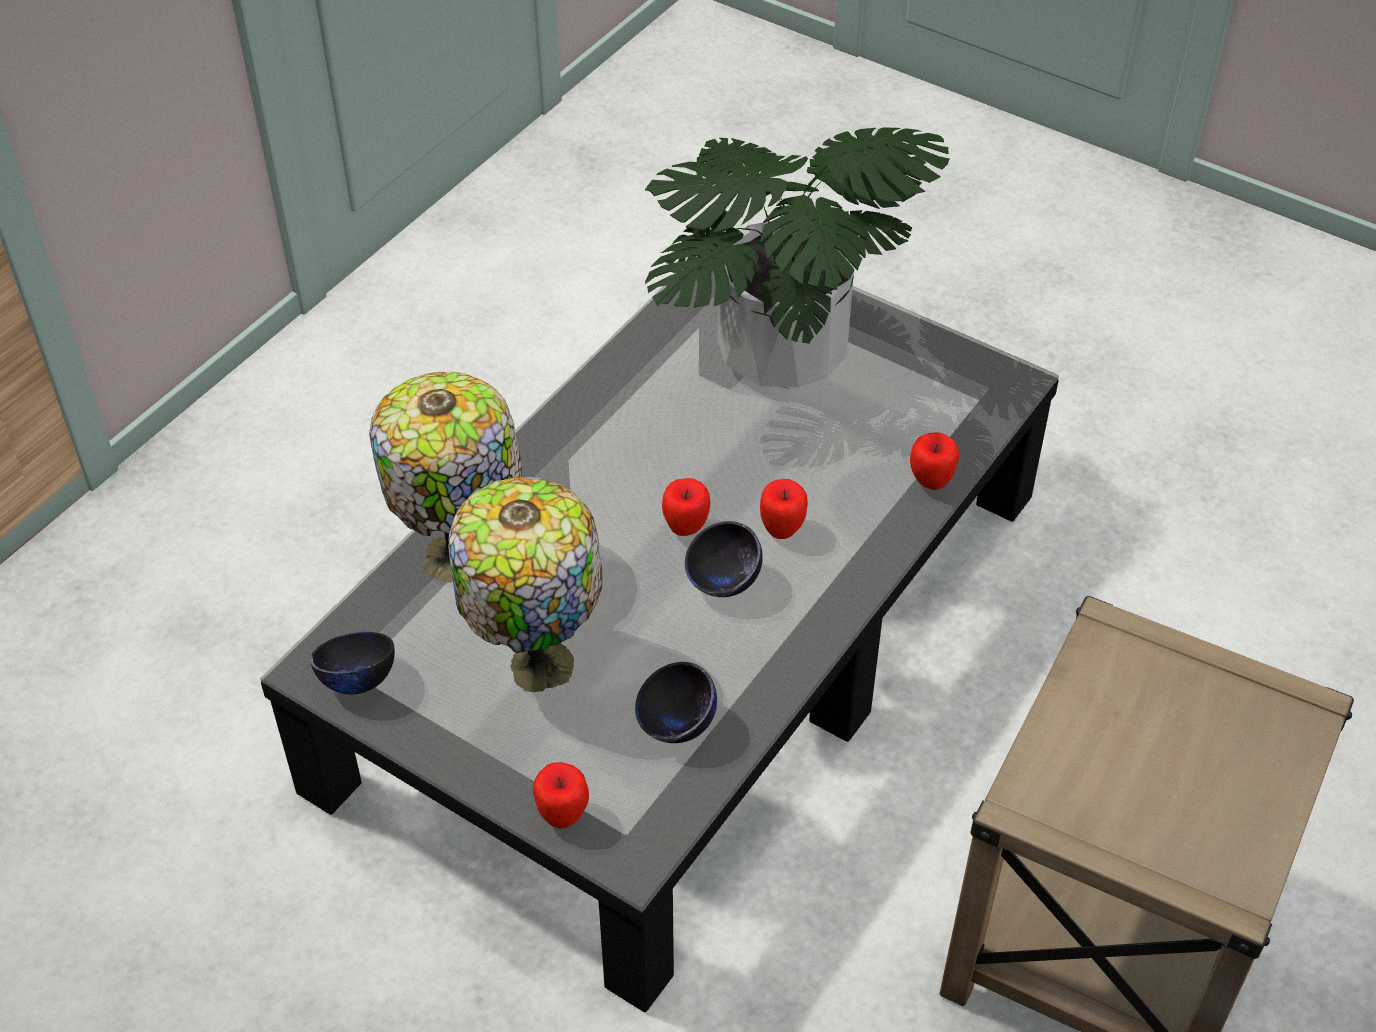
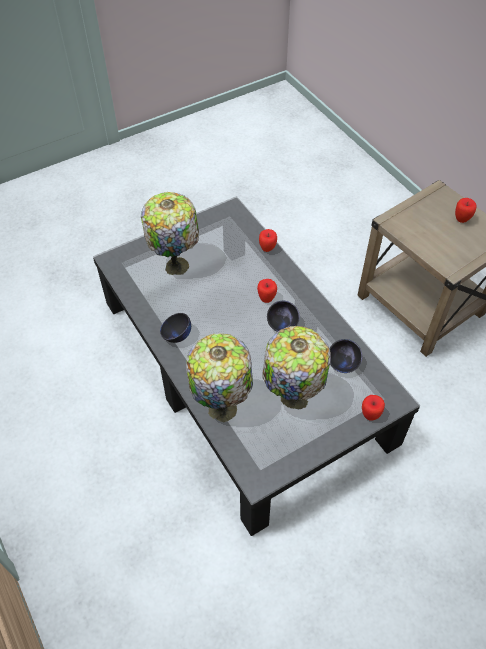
camera: 65 degrees left, 5 degrees up
(357, 678) = (270, 465): black bowl -> black bowl (176, 335)
(685, 529) = (250, 327): apple -> apple (461, 219)
(780, 353) = (176, 264): potted plant -> table lamp

